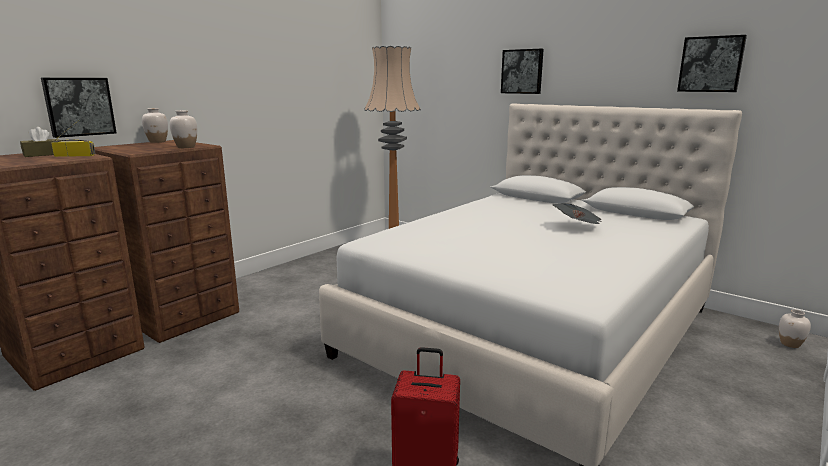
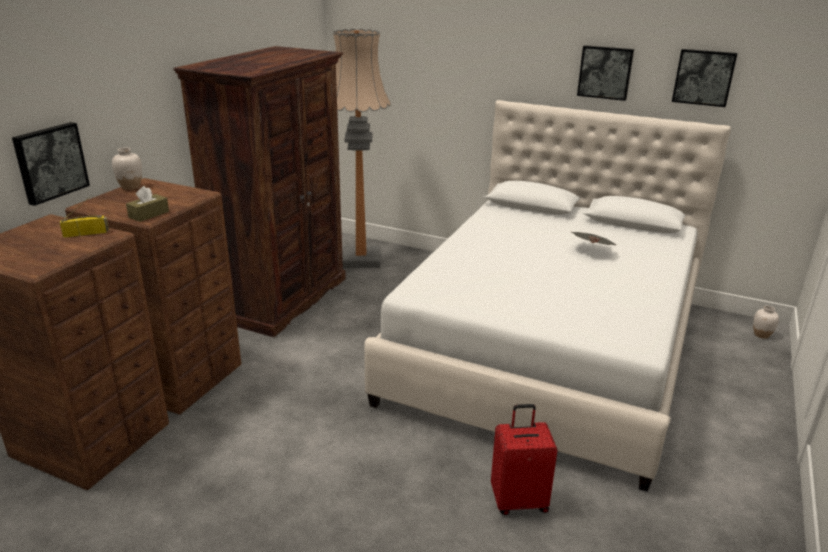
camera: 15 degrees left, 10 degrees up
(43, 154) = (41, 233): brown tissue box -> brown tissue box (149, 214)
(186, 147) = (187, 200): white vase -> none
(310, 270) = (283, 298): none -> brown wardrobe
(522, 71) = (508, 64): picture -> picture (605, 72)

